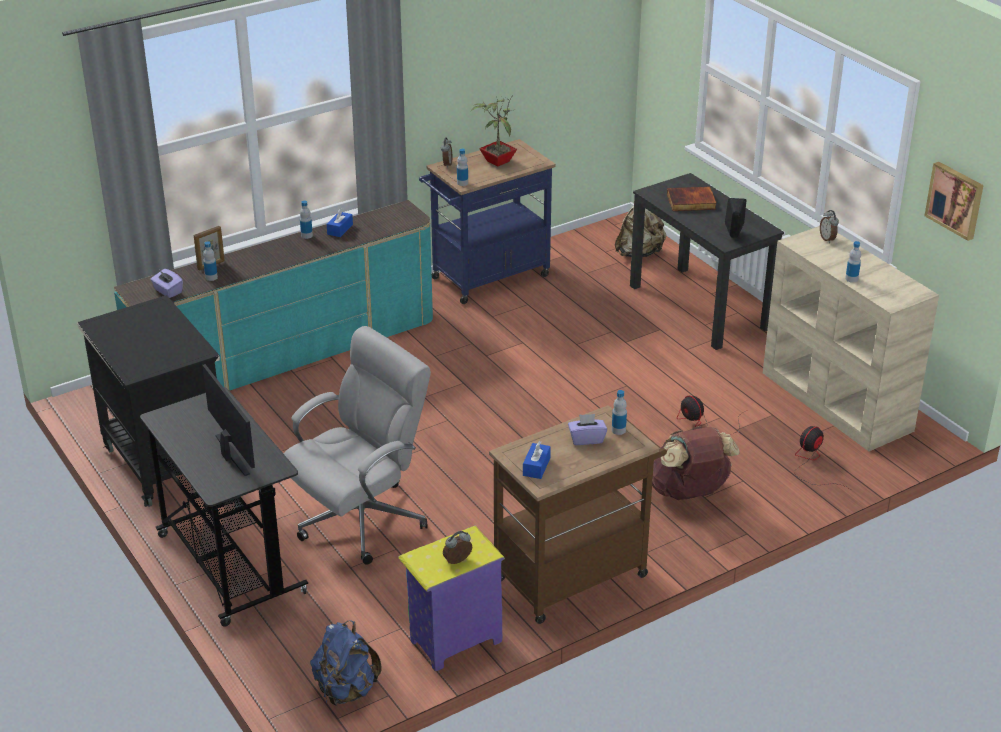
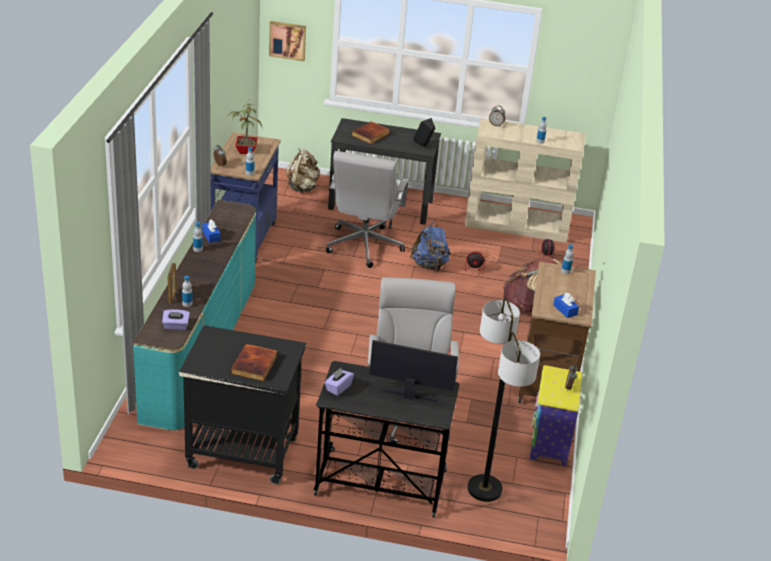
camera: 50 degrees left, 0 degrees up
(141, 350) = (255, 365): none -> book
(315, 635) = (484, 489): none -> floor lamp
(346, 690) = (544, 505): blue backpack -> blue backpack (430, 265)
(586, 439) = (560, 283): purple tissue box -> purple tissue box (338, 388)
(607, 338) = (364, 245): none -> grey office chair
(956, 200) = (578, 74): picture -> picture (287, 40)

